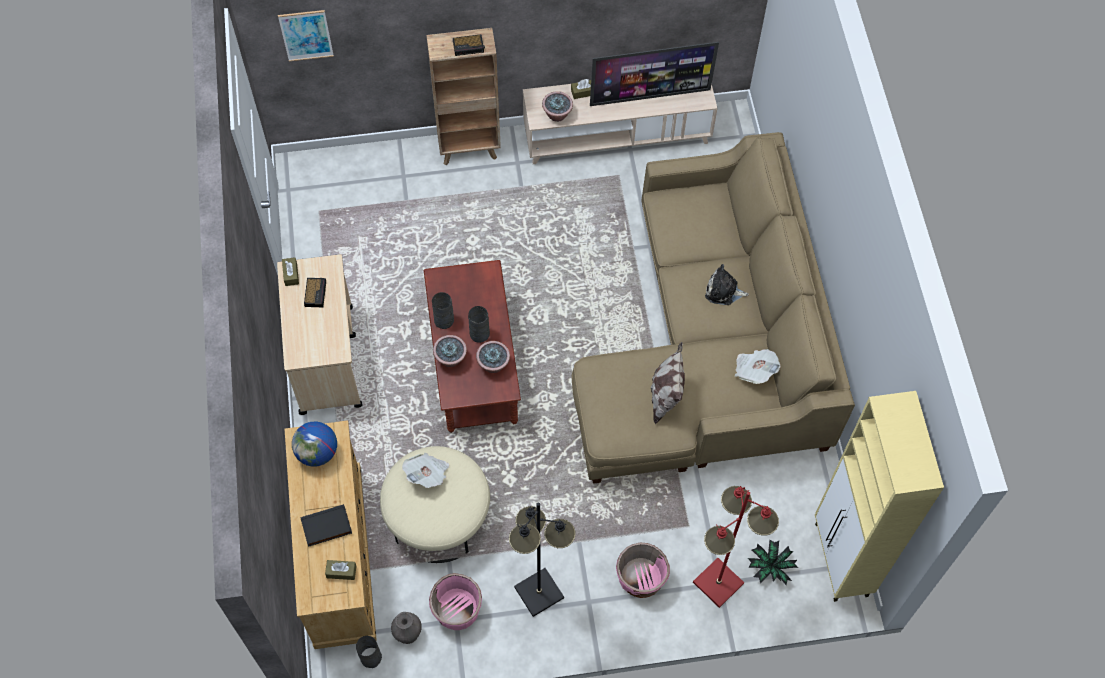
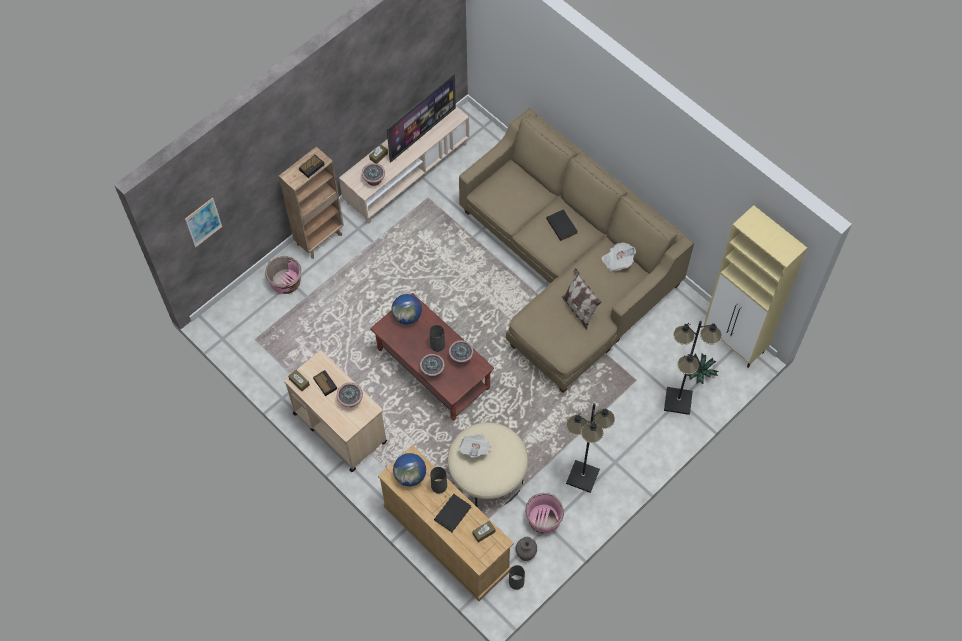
camera: 35 degrees left, 0 degrees up
(326, 329) = (351, 401): none -> potted plant
(444, 321) = (409, 351): grey vase -> grey vase (439, 486)
(473, 282) = (407, 316): none -> globe
(640, 578) = (633, 428): pink planter -> pink planter (286, 282)
(718, 583) = (678, 401): red floor lamp -> black floor lamp
(723, 291) = (562, 226): plush toy -> black book

